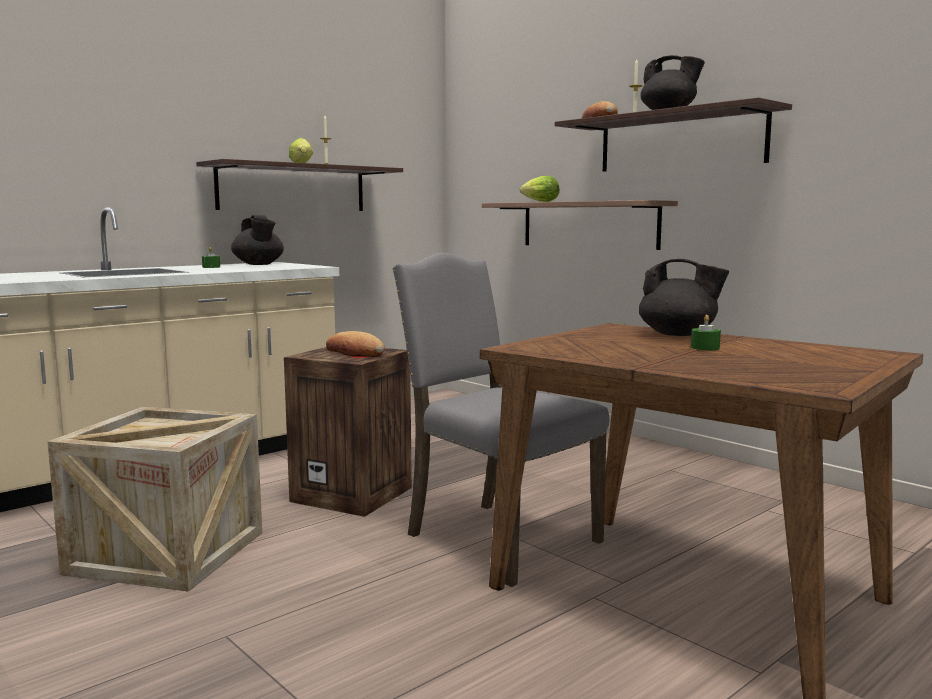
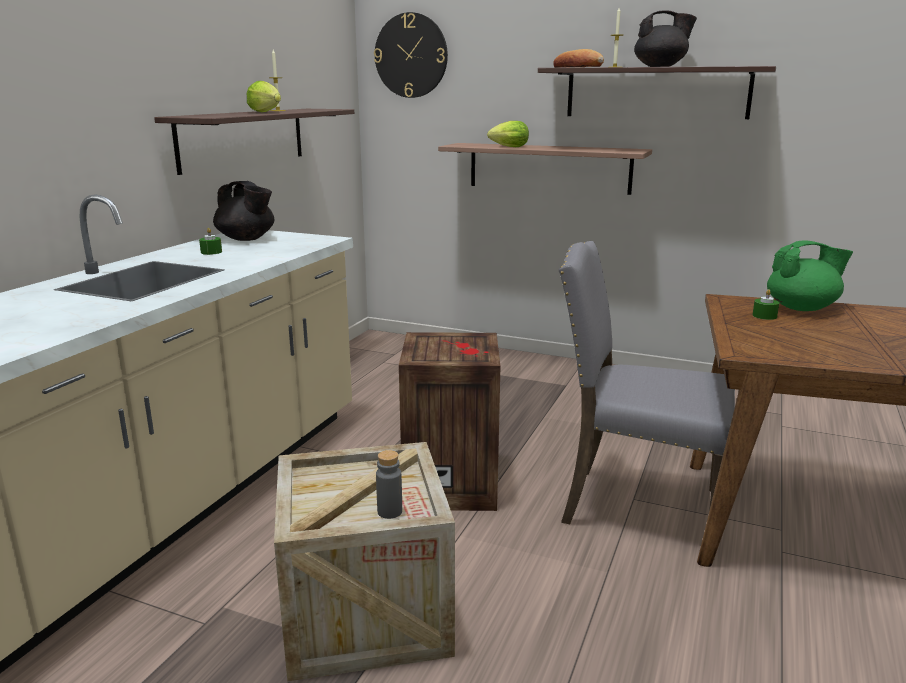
camera: 25 degrees left, 10 degrees up
(158, 445) = (389, 512): none -> grey bottle
(355, 352) = (455, 345): bread -> none
(482, 125) = (411, 55): none -> wall clock
(678, 334) = (802, 308): black teapot -> green teapot
(705, 348) = (868, 328): green candle -> green candle (764, 316)

